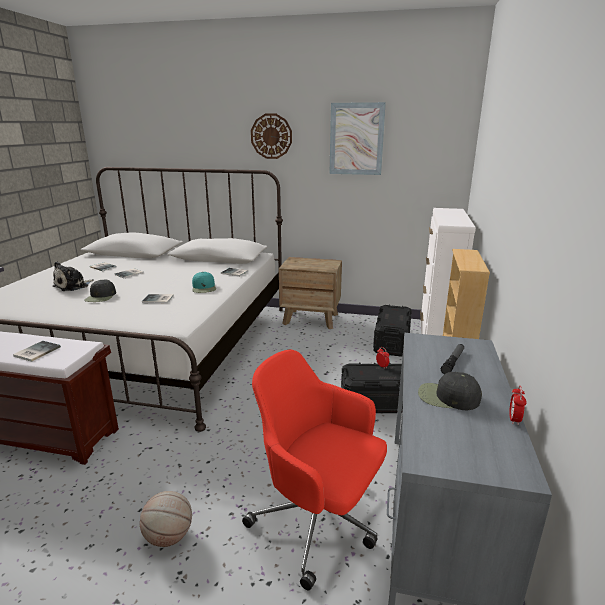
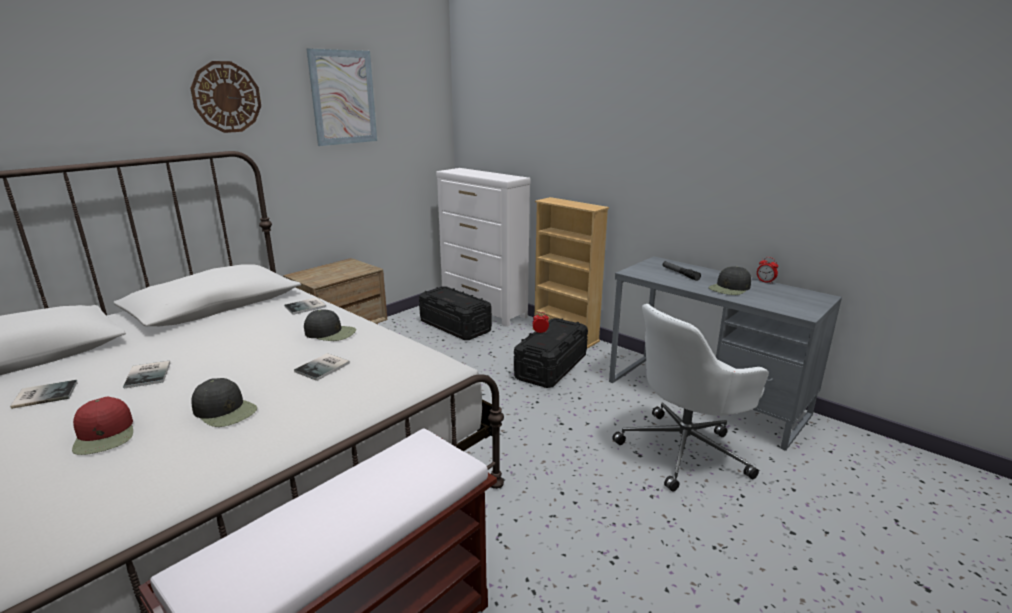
camera: 60 degrees left, 0 degrees up
(35, 352) = (393, 489): book -> none
(73, 286) = (105, 435): plush toy -> red cap
(169, 537) = (664, 546): basketball -> none
(204, 288) = (330, 332): turquoise cap -> black cap
(318, 521) = (685, 450): red office chair -> white office chair

